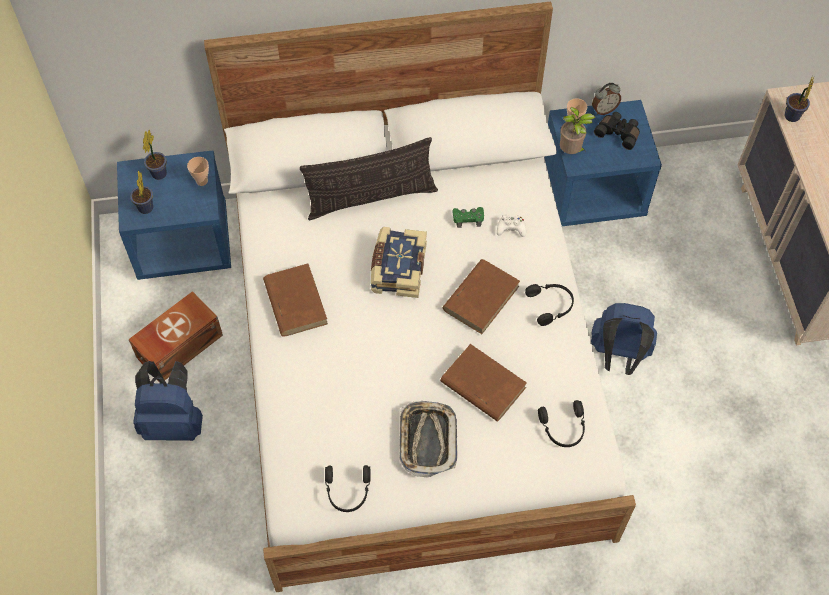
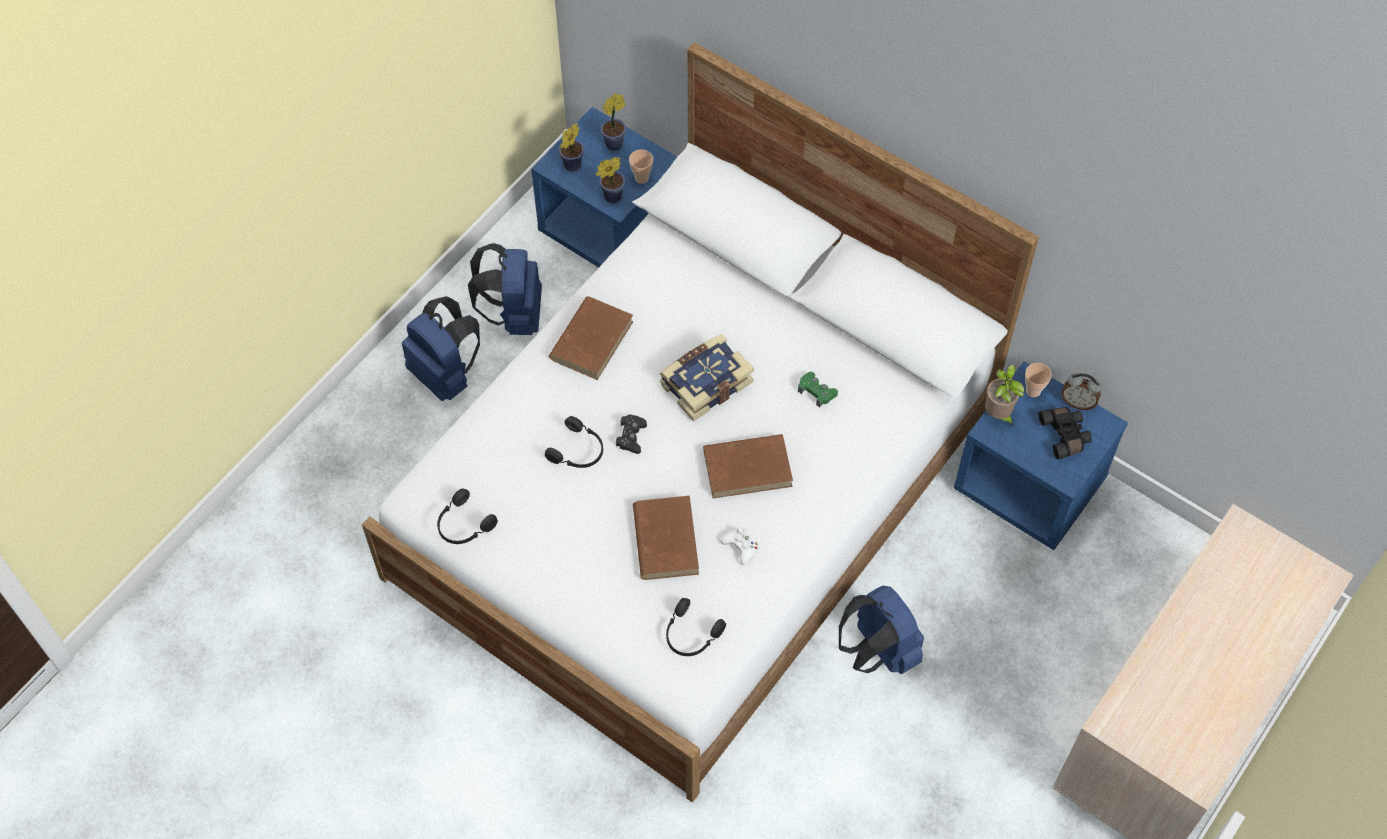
camera: 45 degrees right, 0 degrees up
(178, 346) = (514, 314): brown storage box -> blue backpack
(371, 198) = (753, 304): pillow -> none
(390, 340) = (631, 436): none -> black game controller
(427, 440) = (569, 542): tray -> none
(511, 228) = (845, 432): white game controller -> white game controller (741, 547)
(551, 305) = (801, 526): black headphones -> black headphones (578, 451)
(791, 118) = (1222, 550): potted plant -> potted plant (610, 197)

